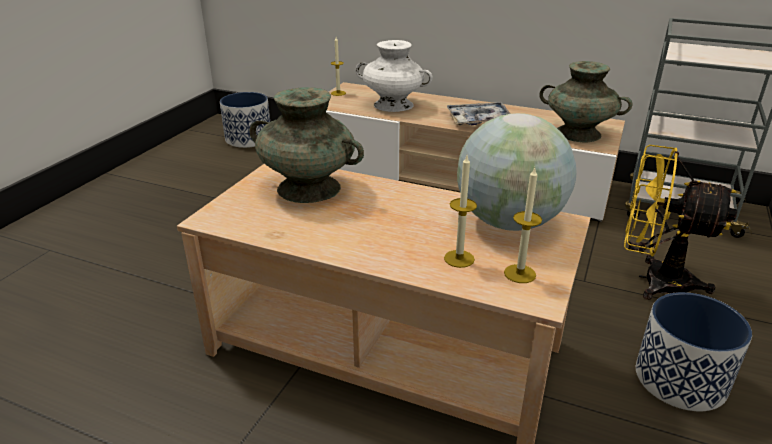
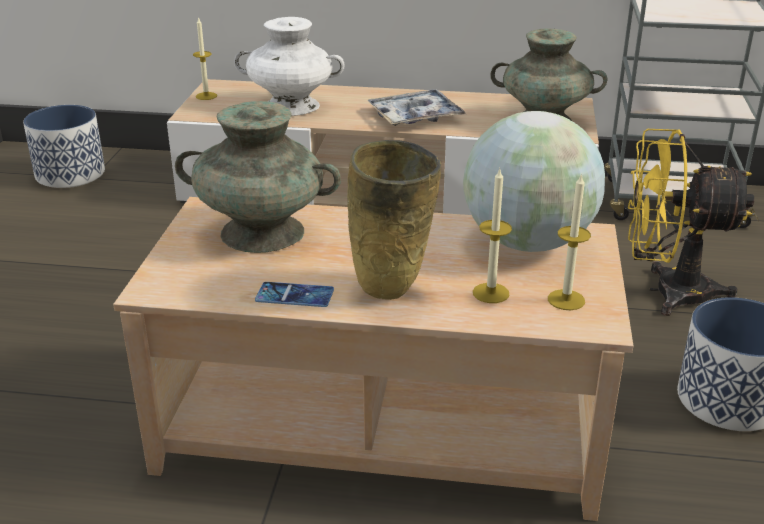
camera: 15 degrees left, 0 degrees up
(306, 238) = (294, 295): none -> phone
(380, 245) = (391, 291): none -> beige vase

